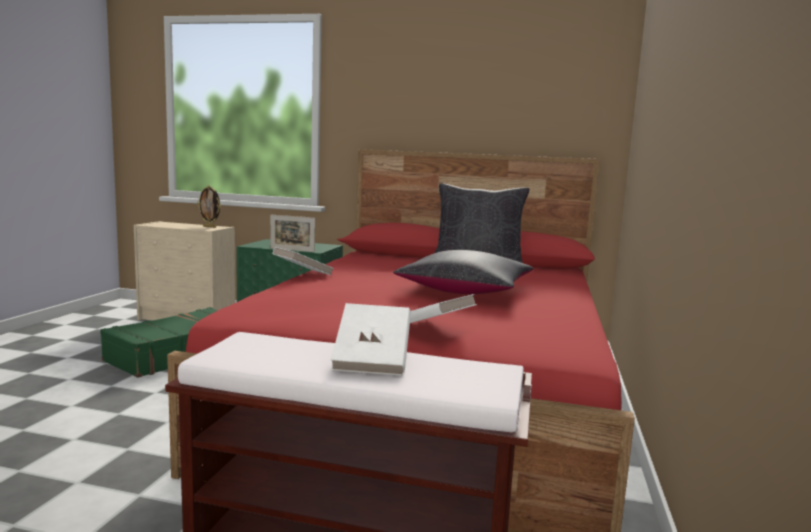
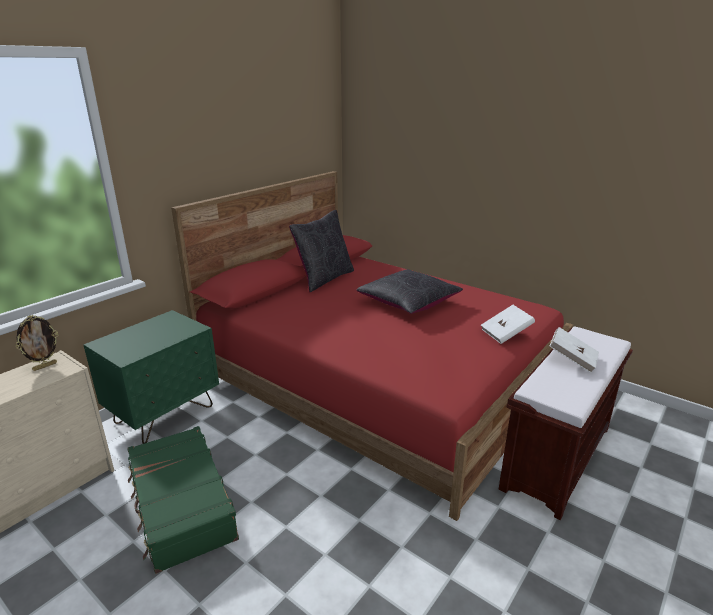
camera: 65 degrees left, 15 degrees up
(292, 250) = (181, 339): picture frame -> none
(302, 274) = (330, 349): white book -> none

